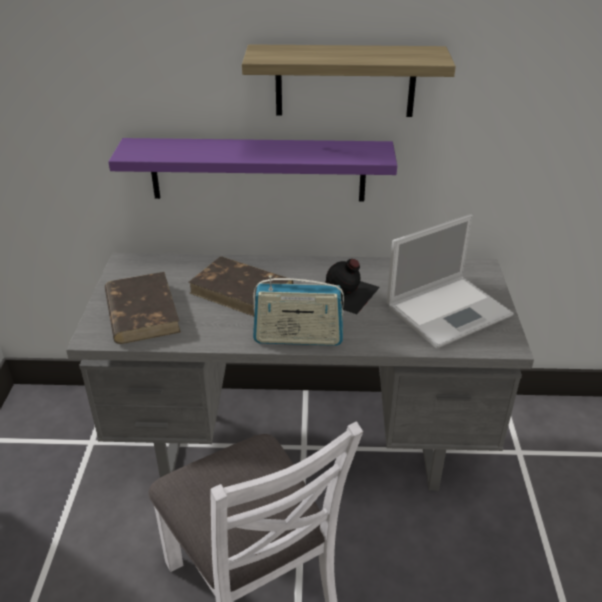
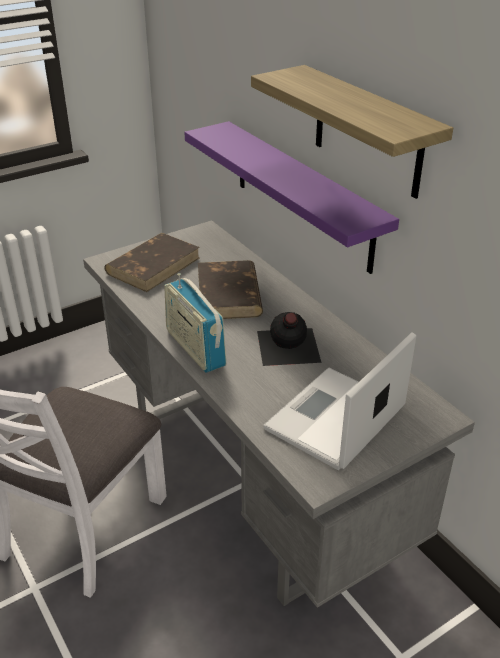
camera: 55 degrees right, 0 degrees up
(450, 310) = (334, 420): laptop -> laptop turned 105 degrees clockwise

